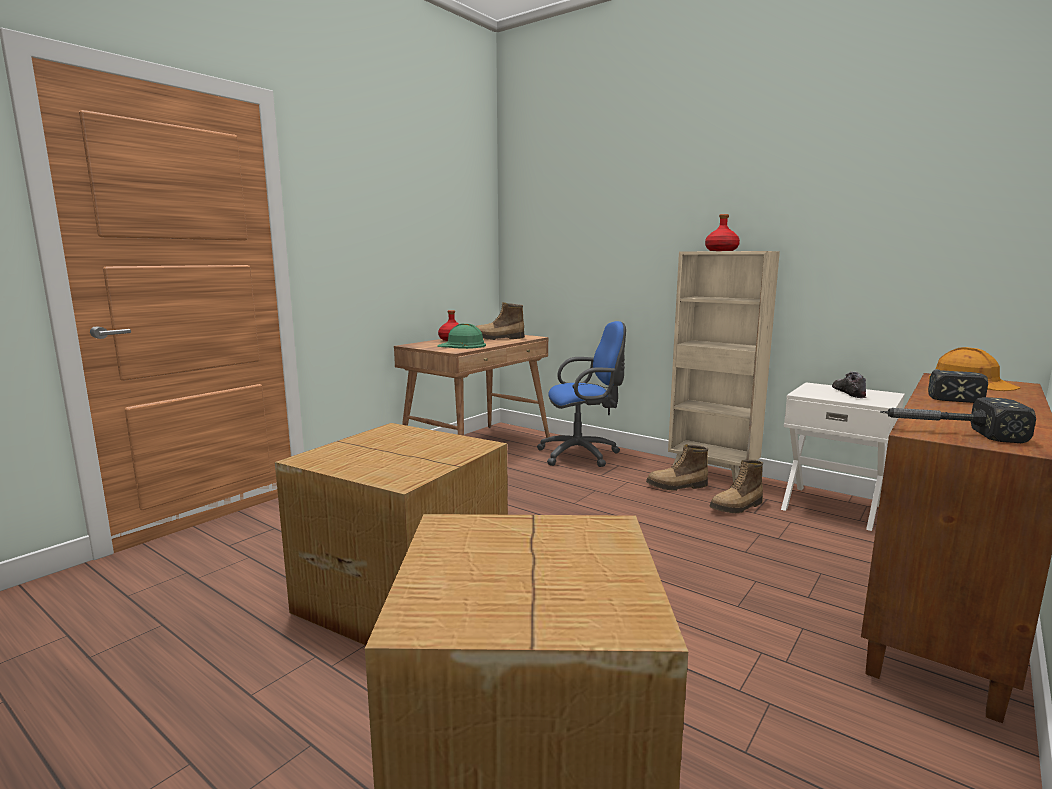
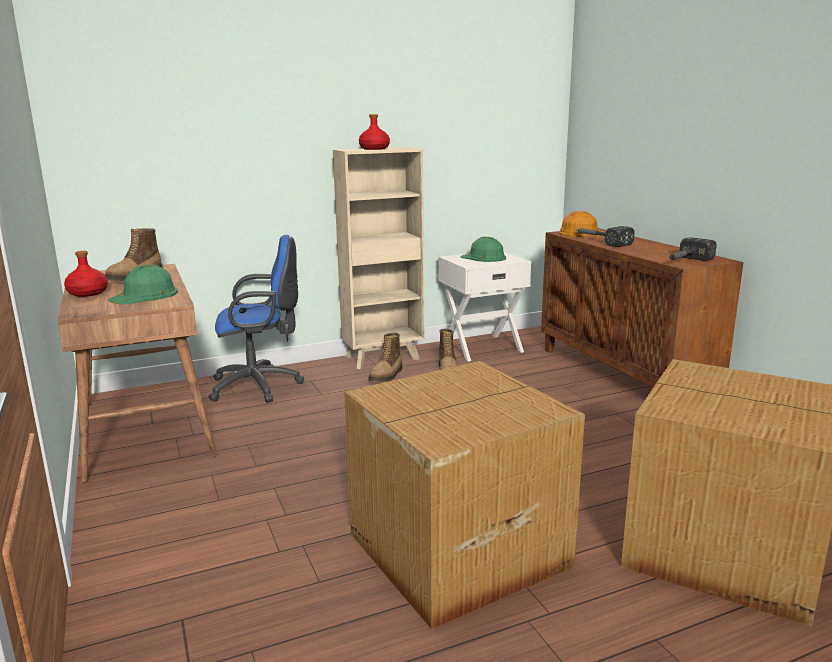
camera: 60 degrees left, 5 degrees up
(582, 455) = (260, 386): blue office chair -> blue office chair turned 60 degrees clockwise
(849, 393) = (483, 257): shoe -> green hard hat

